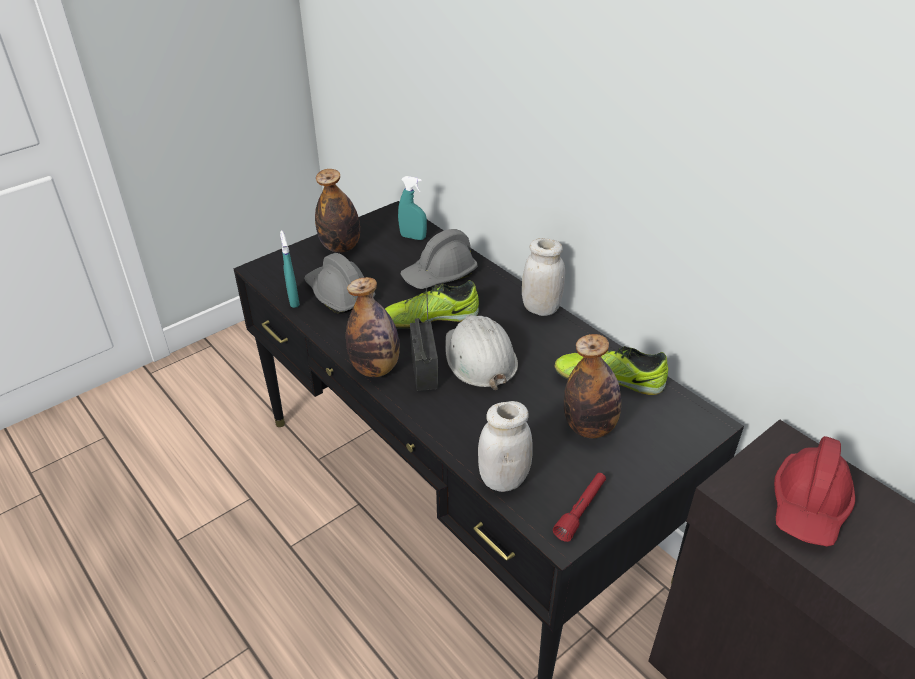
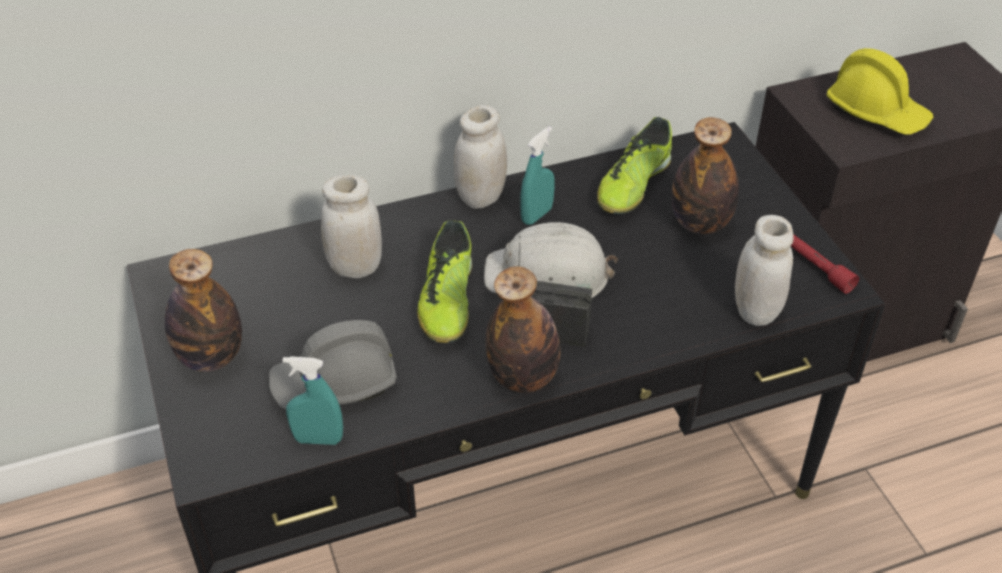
camera: 70 degrees left, 5 degrees up
(413, 237) = (243, 271): turquoise spray bottle -> turquoise spray bottle (536, 215)
(439, 275) = (355, 267): grey hard hat -> white jar
(809, 505) = (876, 112): red hard hat -> yellow hard hat

